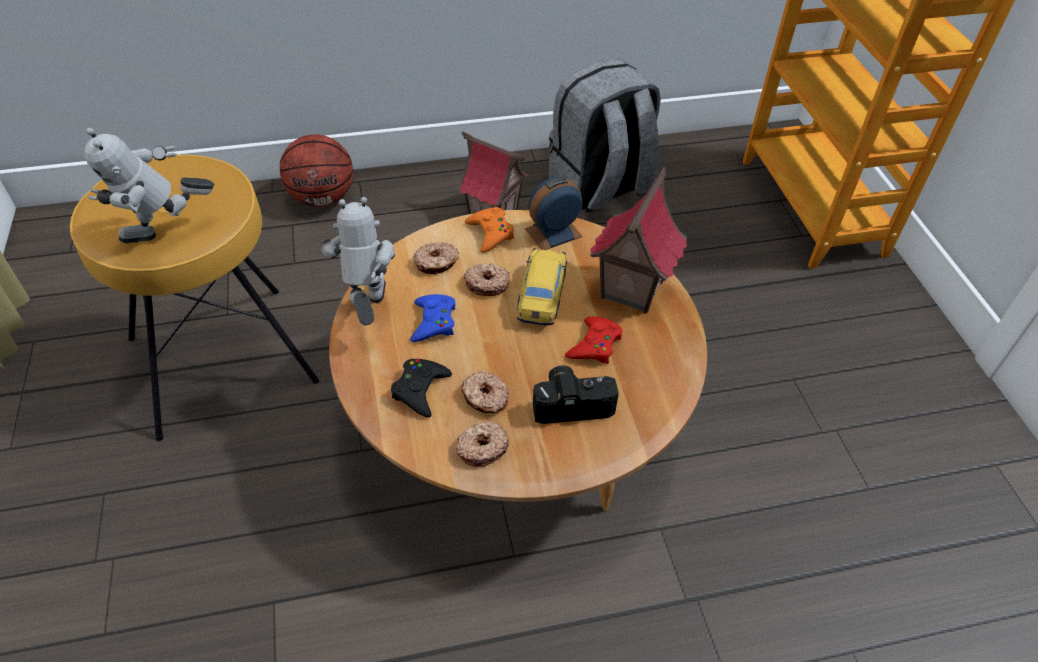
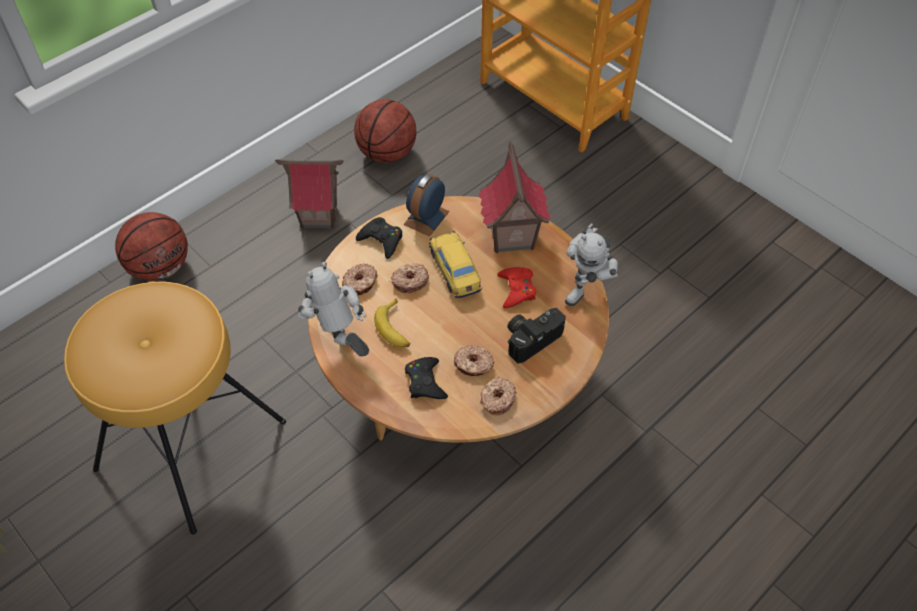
camera: 30 degrees left, 5 degrees up
(166, 236) = (175, 364): toy robot -> toy robot (588, 288)
(433, 322) = (395, 329): blue game controller -> banana
(490, 233) = (381, 240): orange game controller -> black game controller
(600, 188) = (387, 153): grey backpack -> basketball

